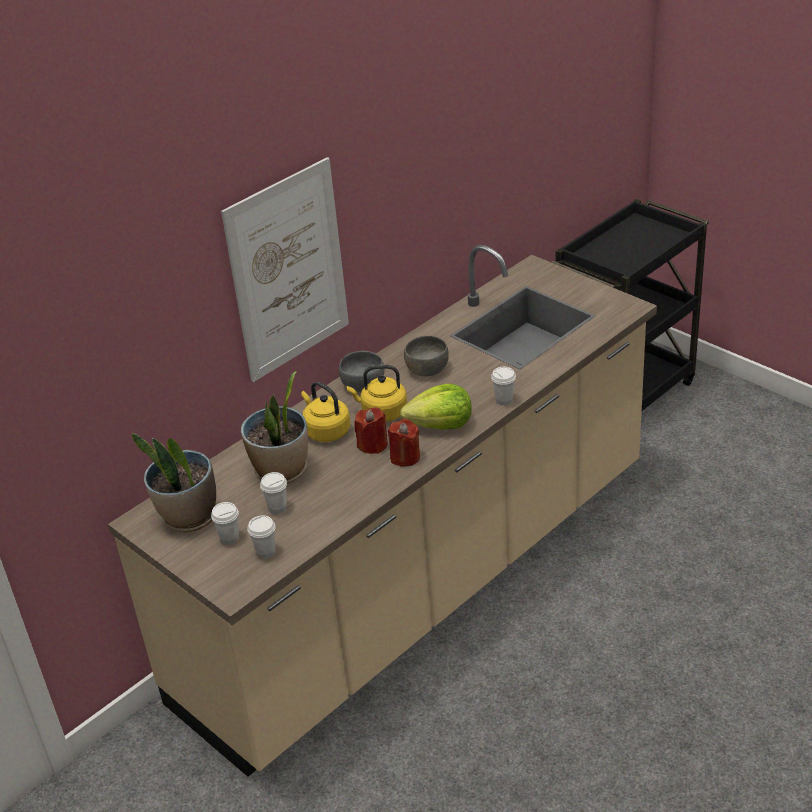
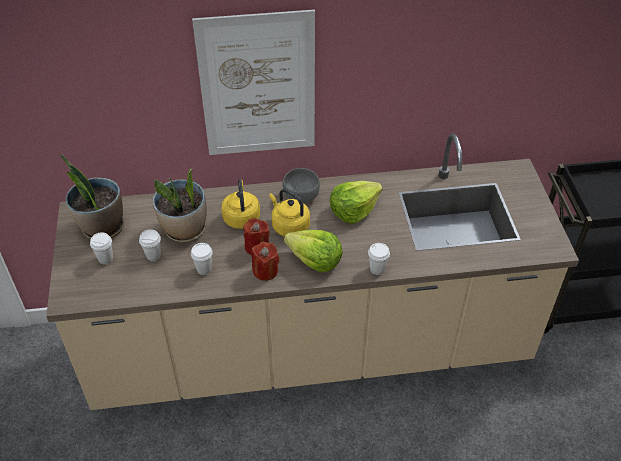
camera: 35 degrees right, 10 degrees up
(266, 552) = (112, 284): white cup -> white cup (204, 269)
(426, 370) = (353, 210): grey bowl -> lettuce

